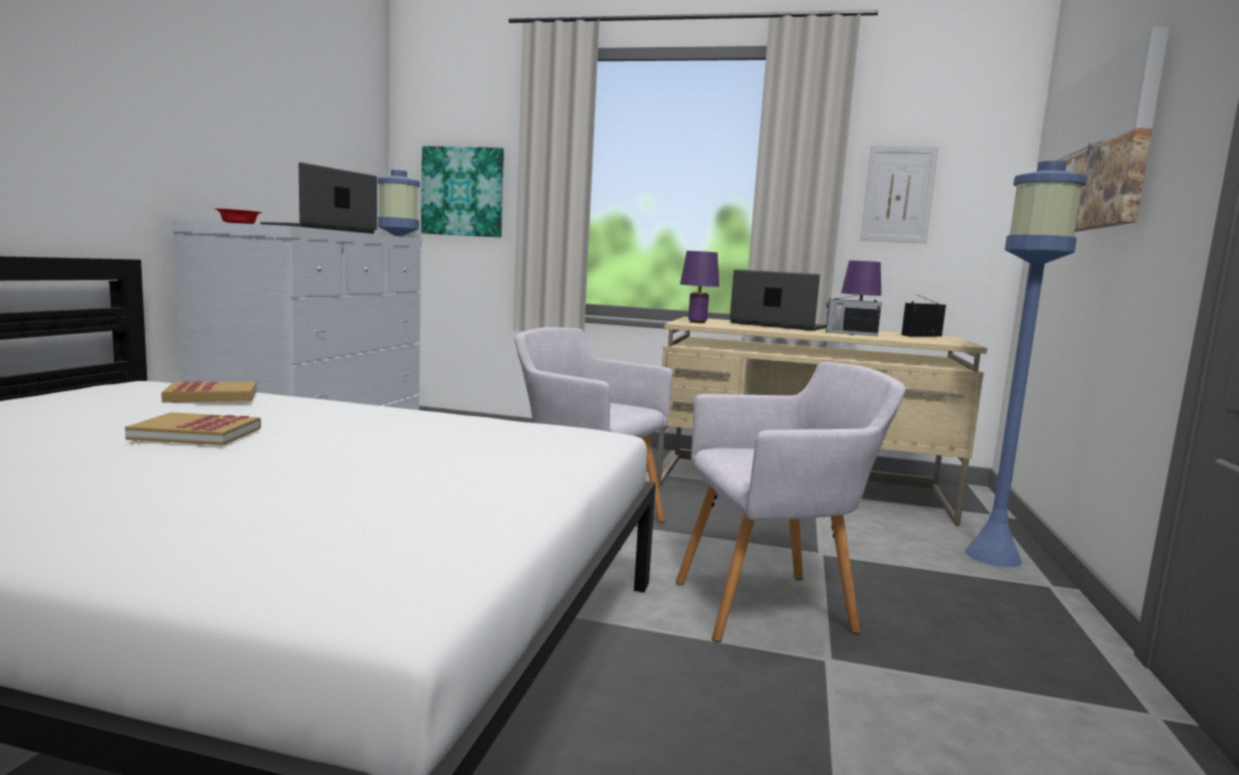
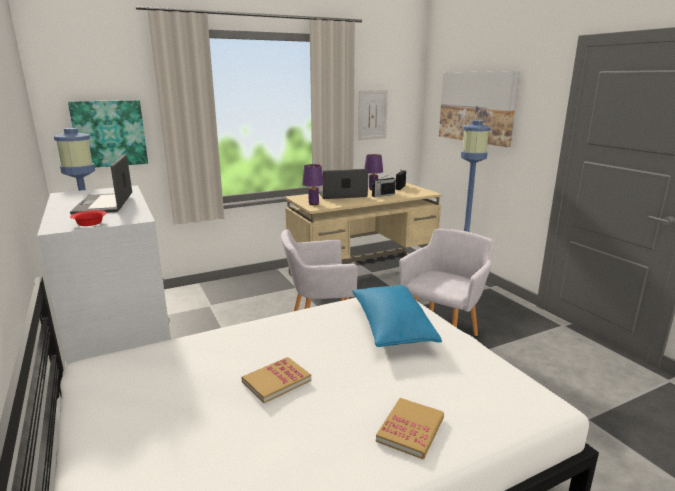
camera: 40 degrees left, 10 degrees up
(212, 396) = (188, 354): book -> book (410, 429)
(484, 453) = (391, 328): none -> blue pillow

